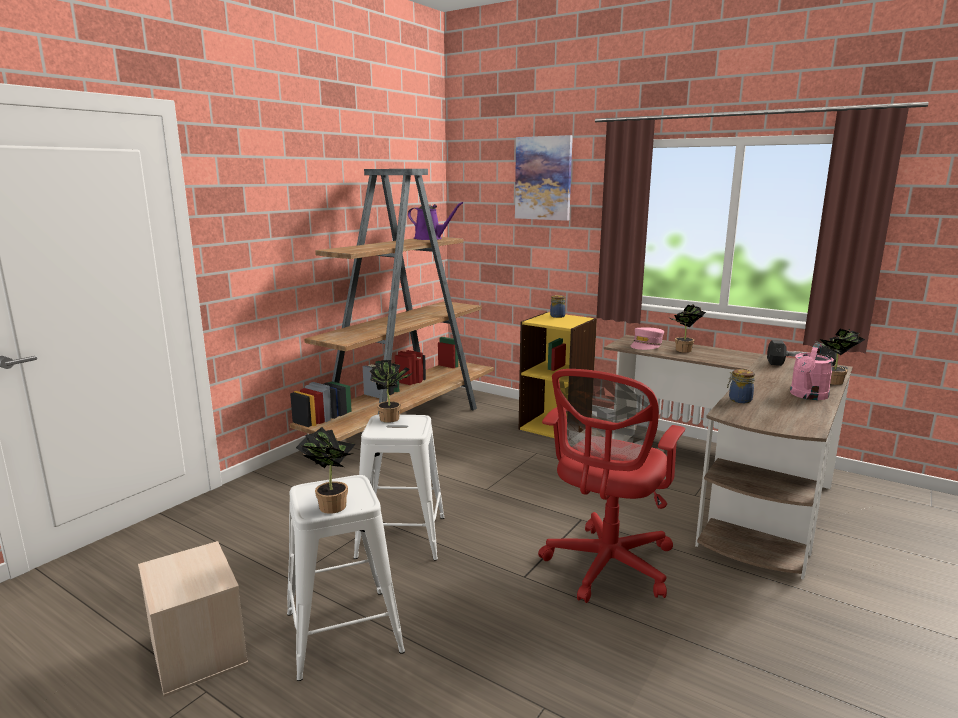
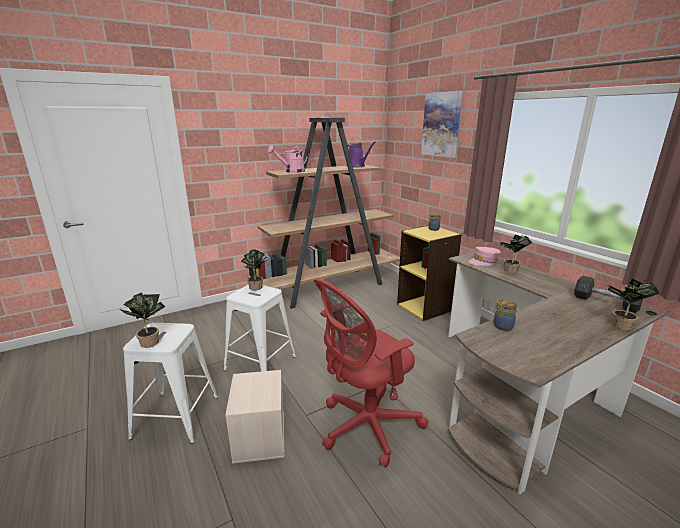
camera: 25 degrees right, 5 degrees up
(196, 651) = (105, 402): beige storage box -> beige storage box (259, 435)
(808, 396) = (576, 336): pink watering can -> pink watering can (291, 171)

